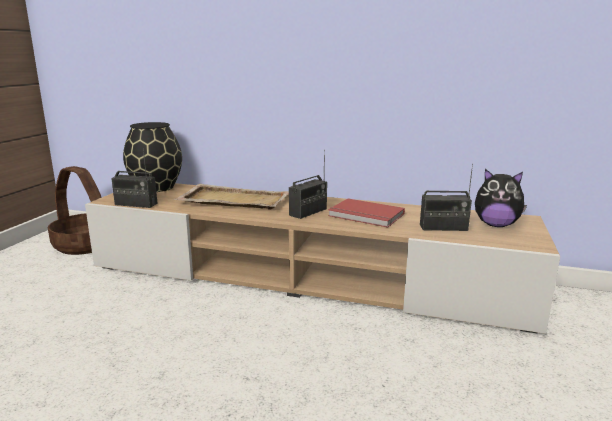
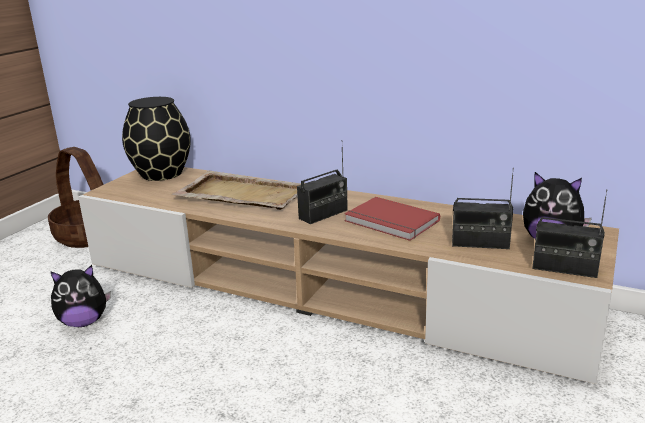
camera: 10 degrees right, 5 degrees up
(97, 312) = (84, 322): none -> plush toy
(136, 204) = (132, 198): radio -> radio (564, 268)

